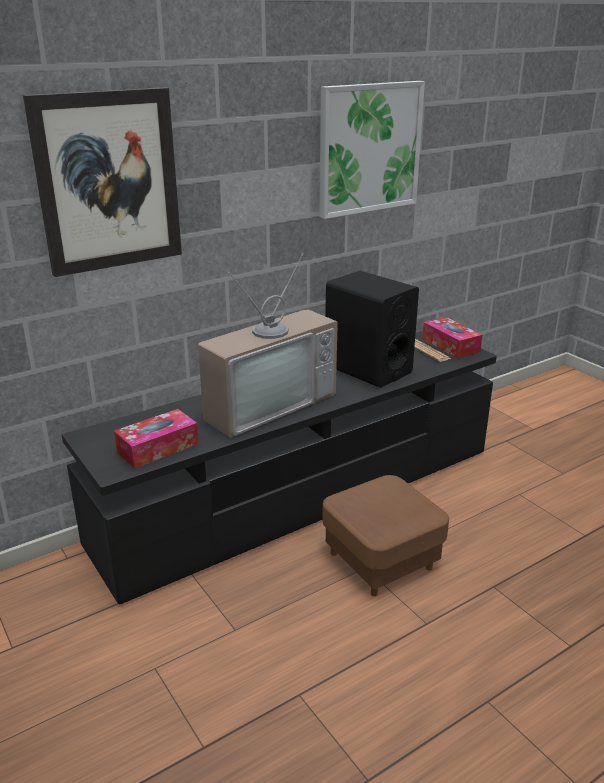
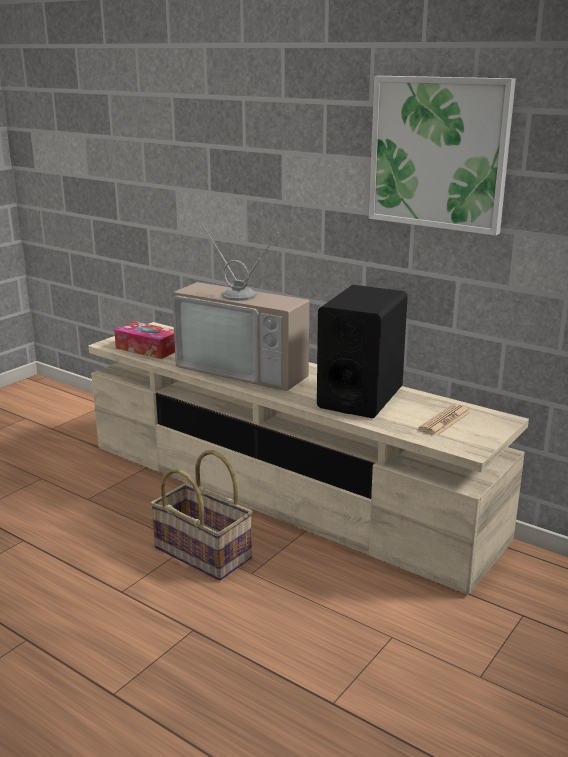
camera: 70 degrees right, 5 degrees down
(108, 181) = (197, 137): picture -> none
(301, 496) = (284, 492): black tv stand -> beige tv stand
(381, 560) = (204, 552): brown ottoman -> basket
(450, 345) = (478, 432): tissue box -> none

